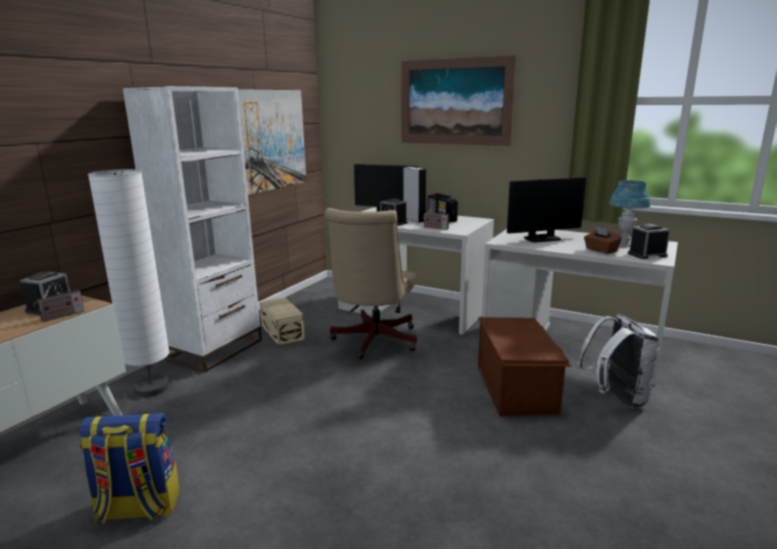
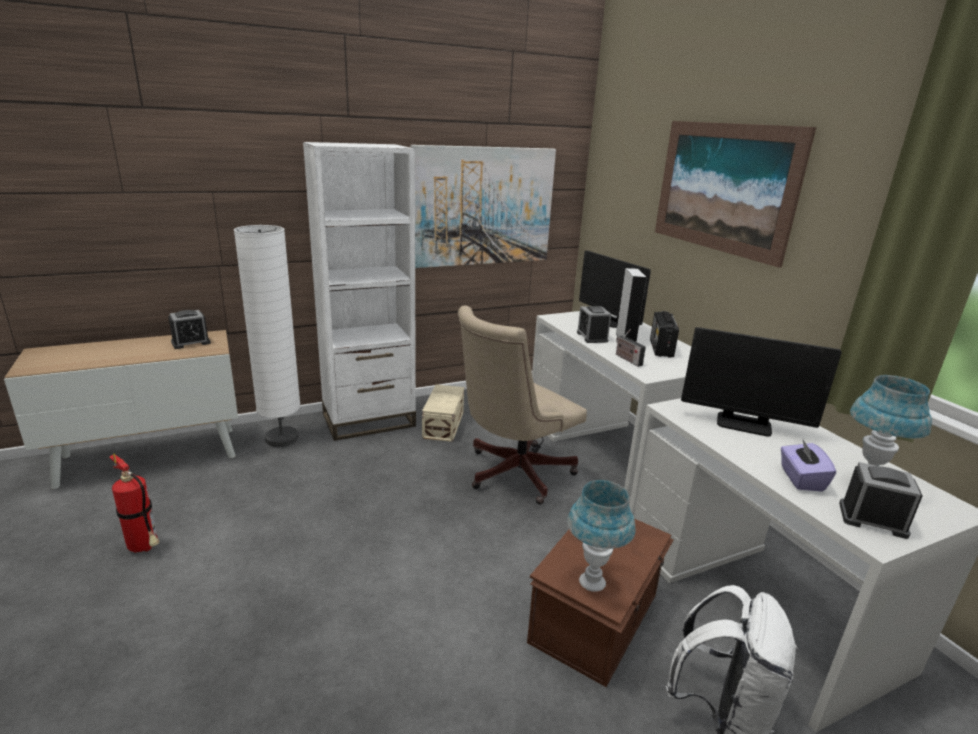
camera: 35 degrees right, 5 degrees up
(61, 316) = (181, 354): radio -> none
(137, 508) = (145, 548): backpack -> fire extinguisher
(533, 350) = (592, 582): none -> blue table lamp
(600, 250) = (800, 479): brown tissue box -> purple tissue box

